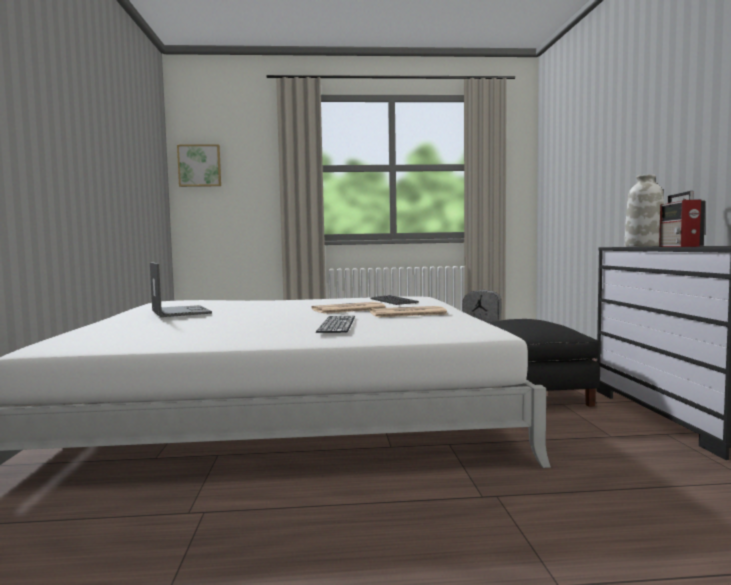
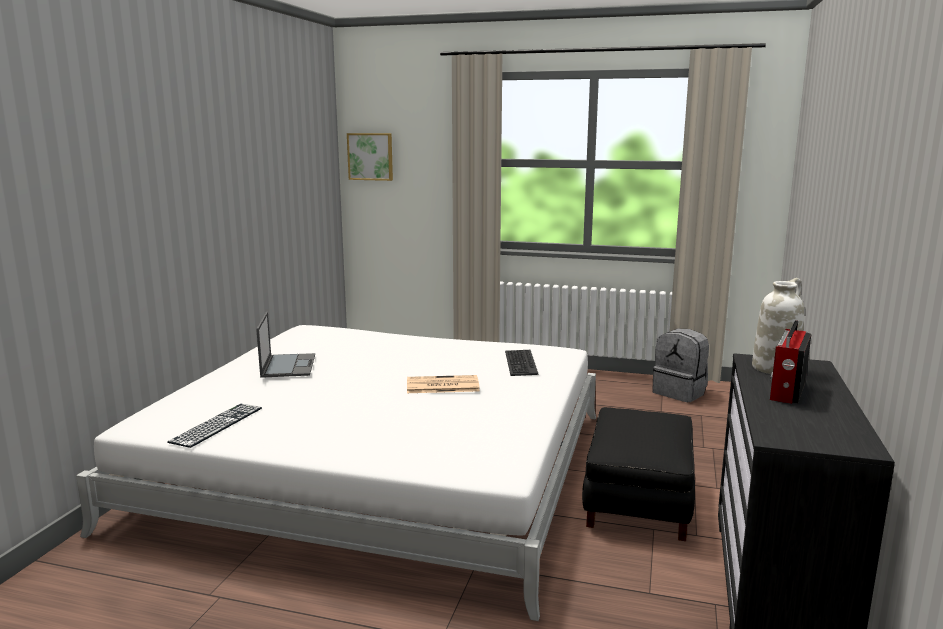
camera: 20 degrees right, 10 degrees up
(337, 324) = (389, 425): keyboard -> keyboard (217, 424)
(406, 313) = (487, 406): newspaper -> none

